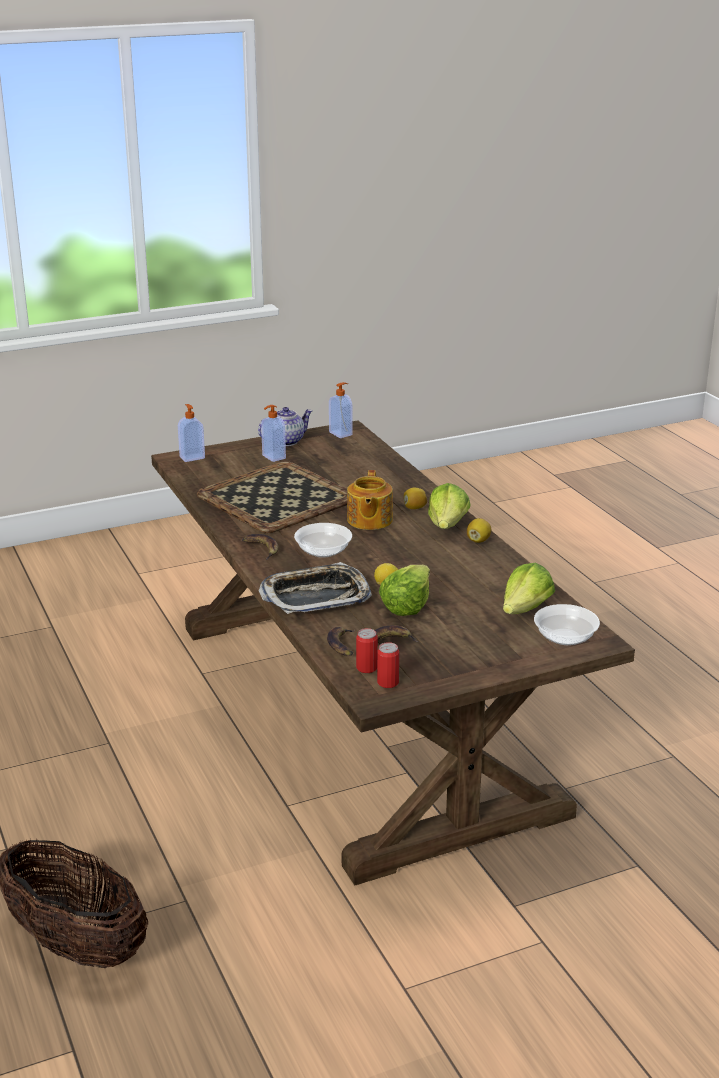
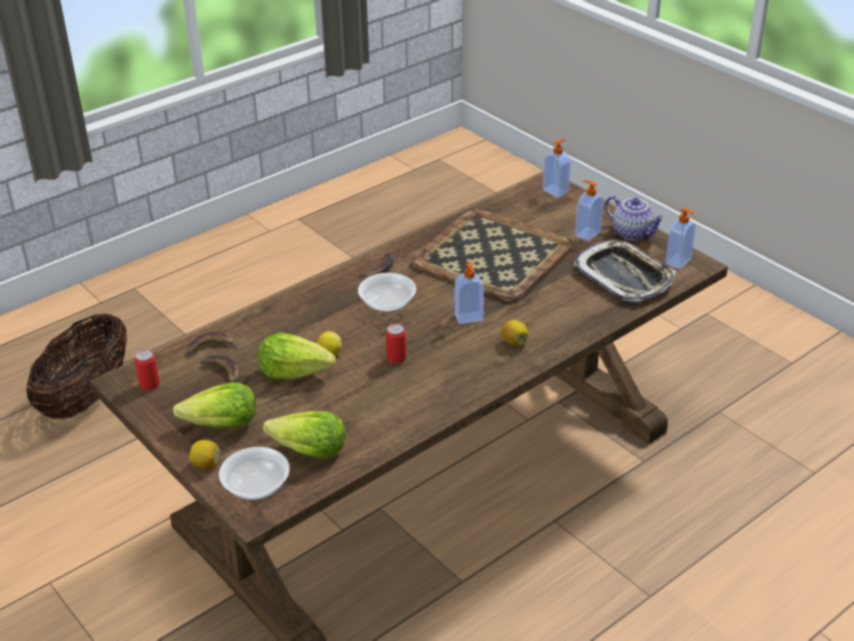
camera: 75 degrees right, 10 degrees up
(316, 596) = (296, 316): tray -> tray (624, 276)
(366, 668) = (173, 368): can -> can (396, 358)
(369, 520) = (469, 318): teapot -> soap dispenser
(448, 525) = (483, 371): lettuce -> lettuce (221, 425)
(478, 540) = (456, 397): lemon -> lemon (206, 464)

